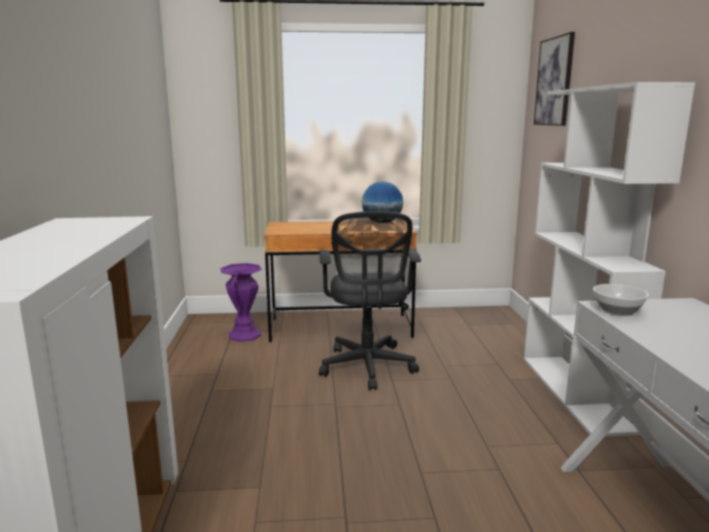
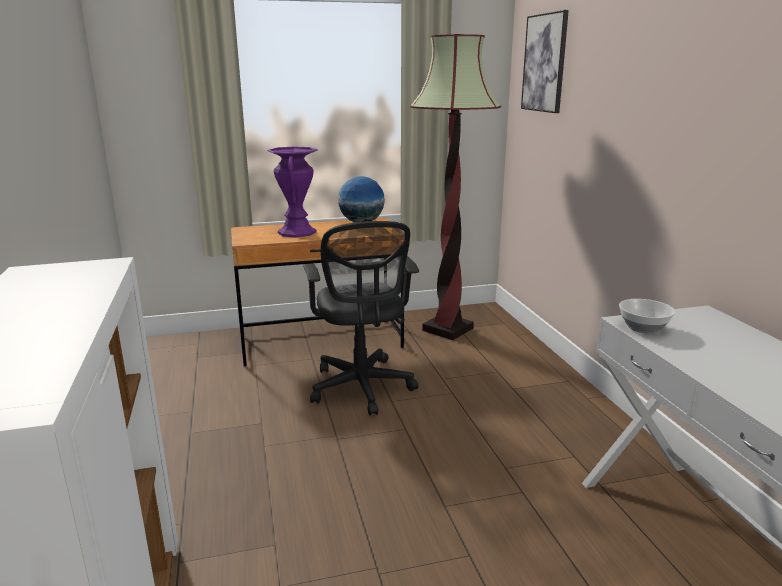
camera: 10 degrees left, 5 degrees up
(244, 335) = (213, 359): purple vase -> purple vase (297, 232)
(458, 325) = (448, 329): none -> floor lamp
(575, 392) = (580, 397): white bookcase -> none

